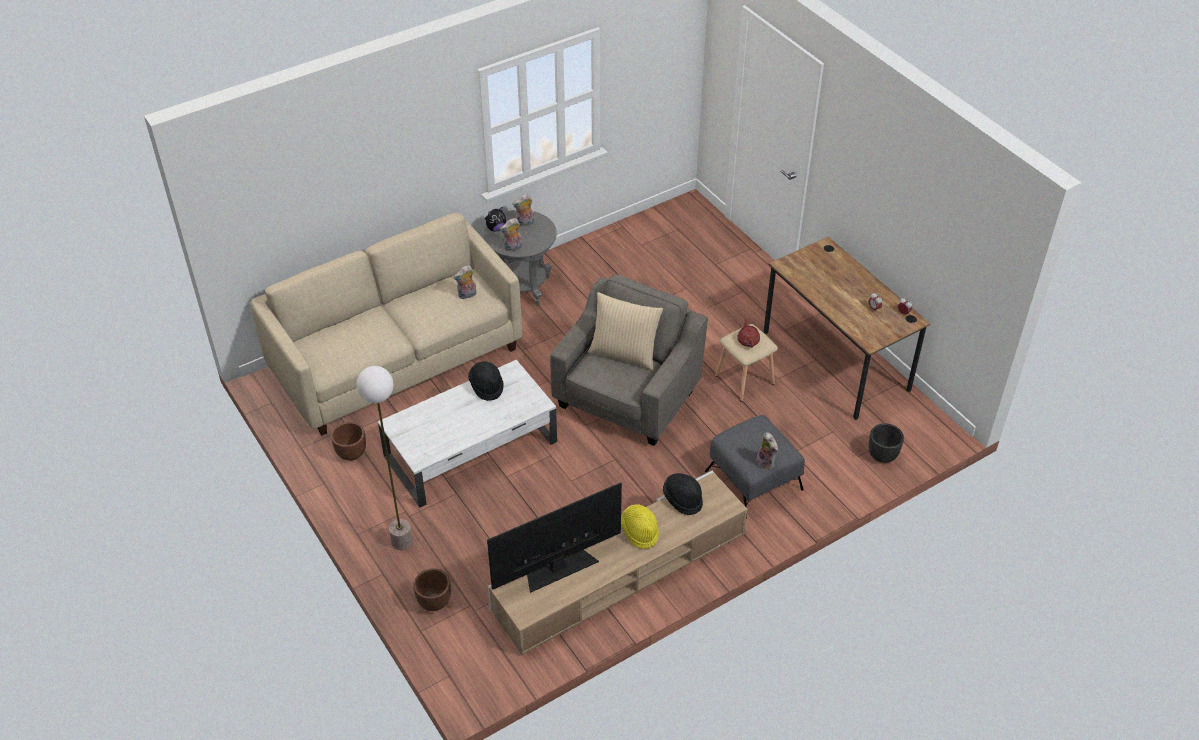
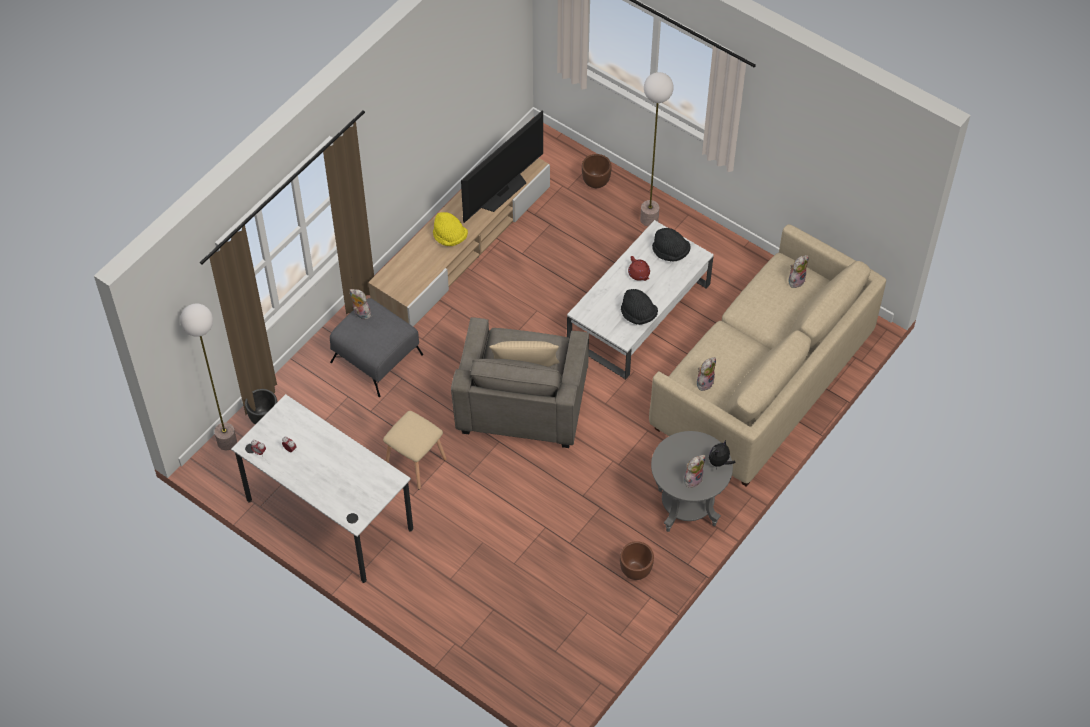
camera: 160 degrees right, 10 degrees up
(351, 454) = (739, 278): brown planter -> brown planter (636, 571)
(512, 248) = (688, 441): plush toy -> plush toy (796, 280)
(683, 499) = (424, 274): black hat -> black hat (670, 252)
(748, 340) = (413, 431): red teapot -> red teapot (639, 274)
(835, 361) = (329, 514): brown desk -> white desk
(923, 444) = (227, 442): none -> floor lamp

